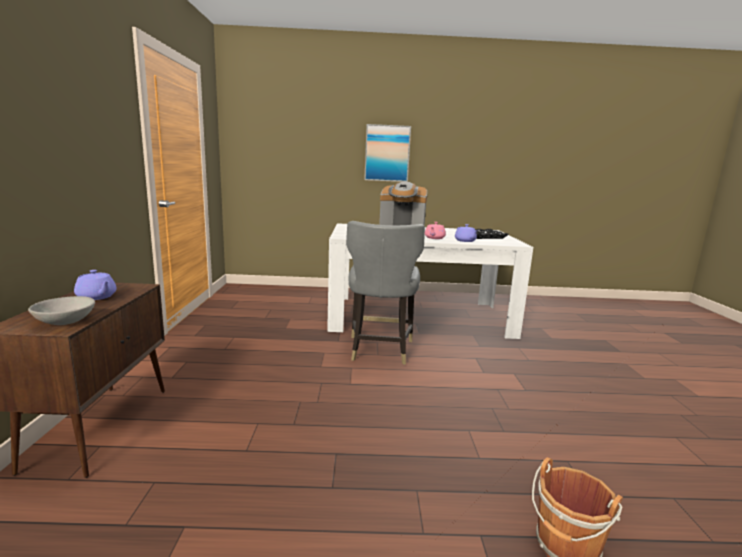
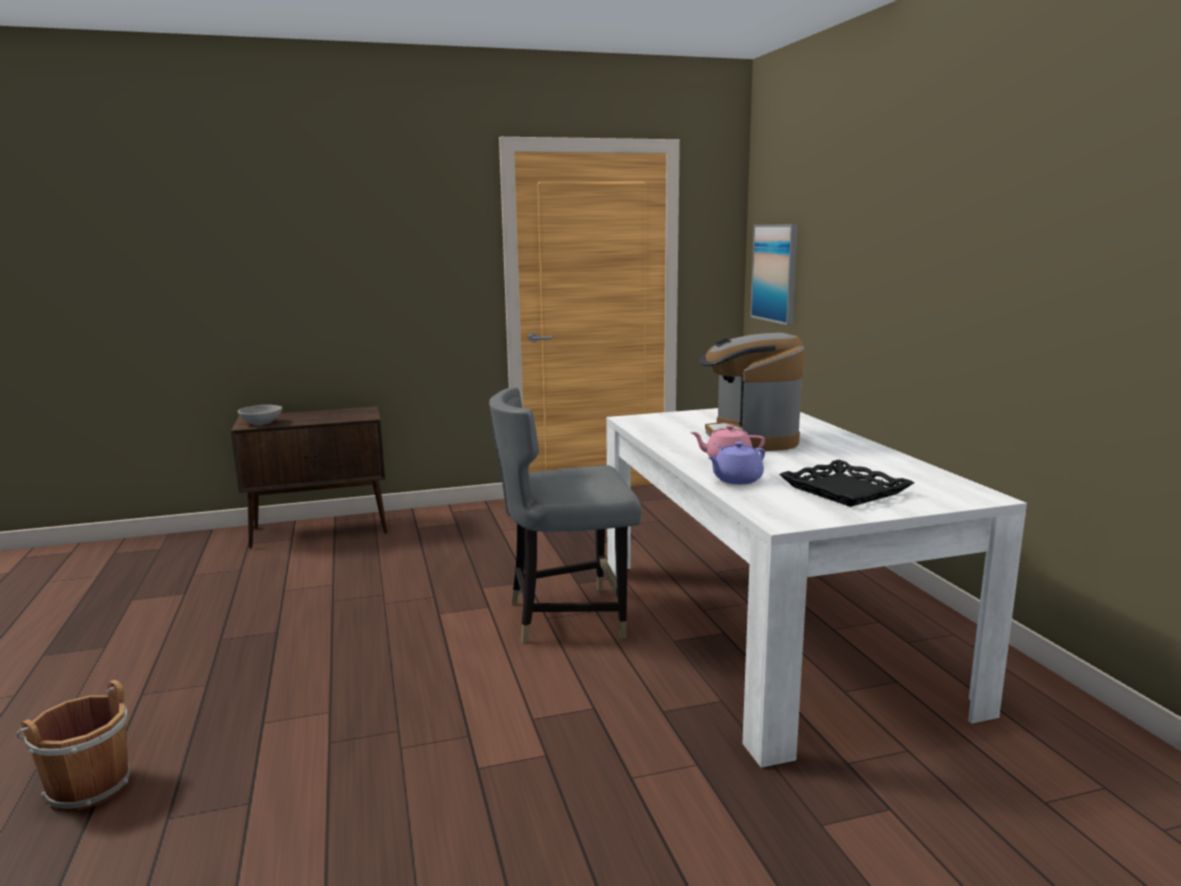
camera: 75 degrees right, 0 degrees up
(97, 297) = (327, 415): purple teapot -> none
(387, 153) = (923, 263): picture -> picture (775, 273)

